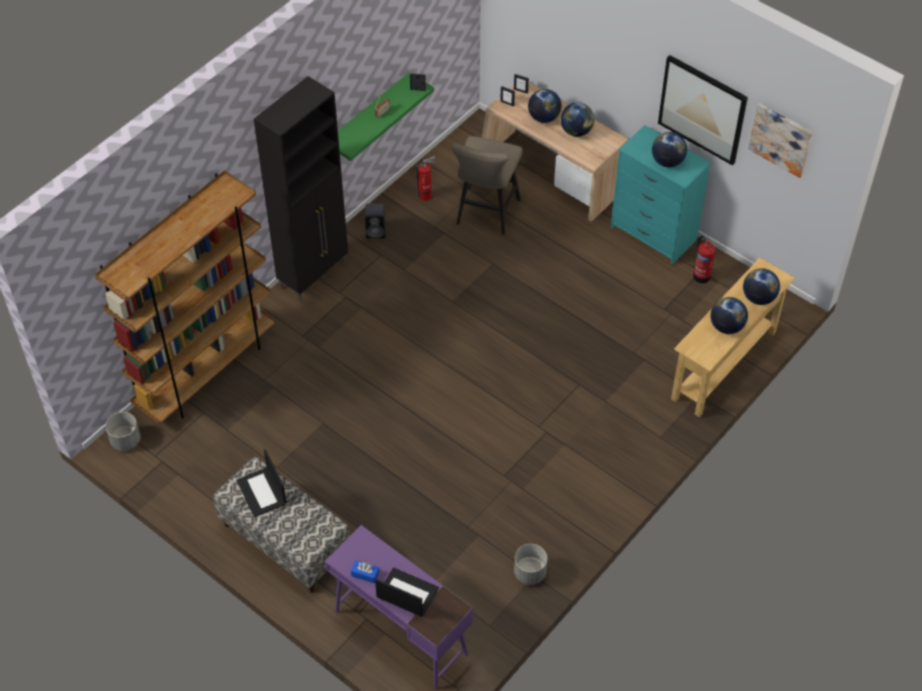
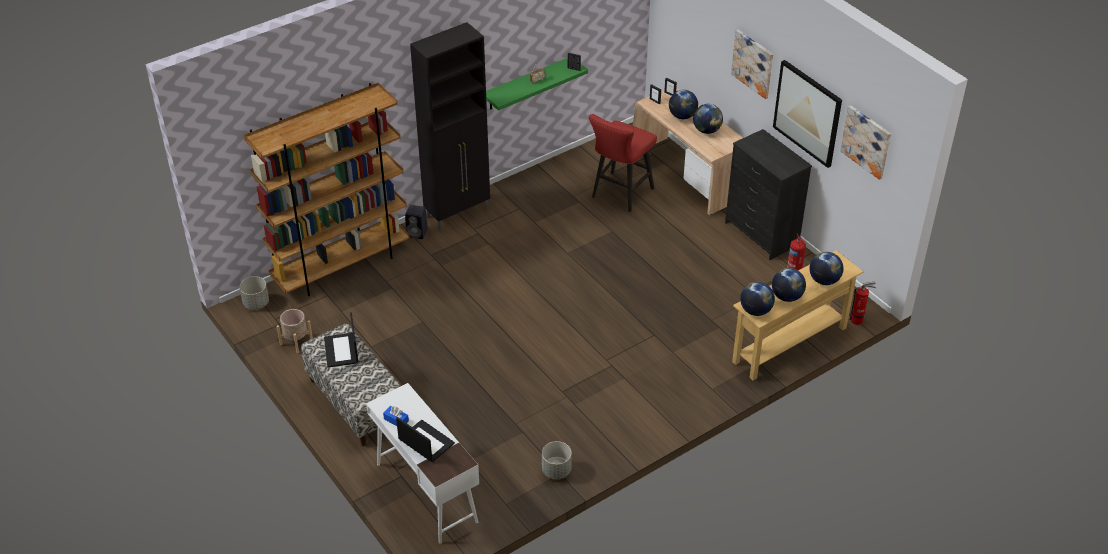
camera: 15 degrees right, 10 degrees down
(190, 479) = (296, 342): none -> beige planter
(376, 231) = (522, 191): black speaker -> black speaker (417, 233)
(400, 632) = (426, 492): purple desk -> white desk
(427, 195) = (574, 172): fire extinguisher -> fire extinguisher (858, 320)
(485, 215) = (619, 195): beige stool -> red stool
(627, 57) = (753, 63): none -> picture
(653, 234) = (761, 234): turquoise dresser -> black dresser
(667, 161) = (773, 158): globe -> globe (755, 311)

